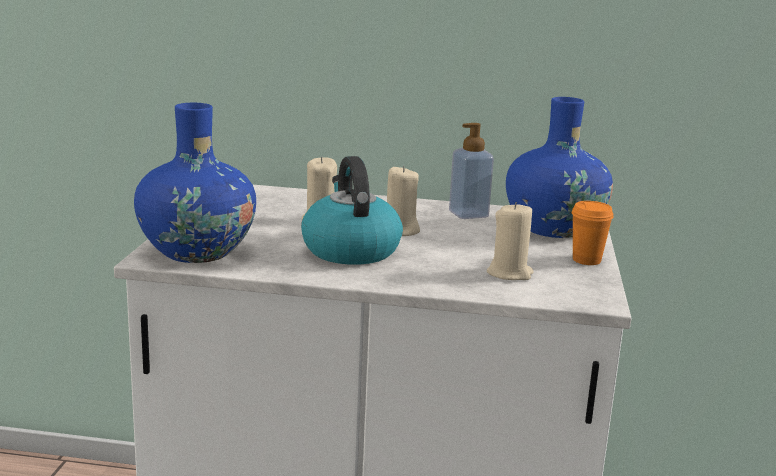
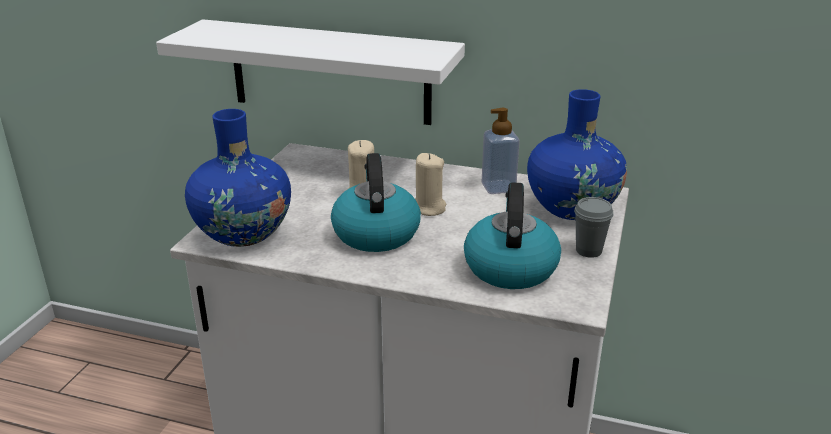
camera: 10 degrees right, 10 degrees up
(269, 98) = (329, 72): none -> white shelf
(510, 273) = (510, 267): beige candle -> kettle
(586, 260) = (588, 251): orange cup -> grey cup

